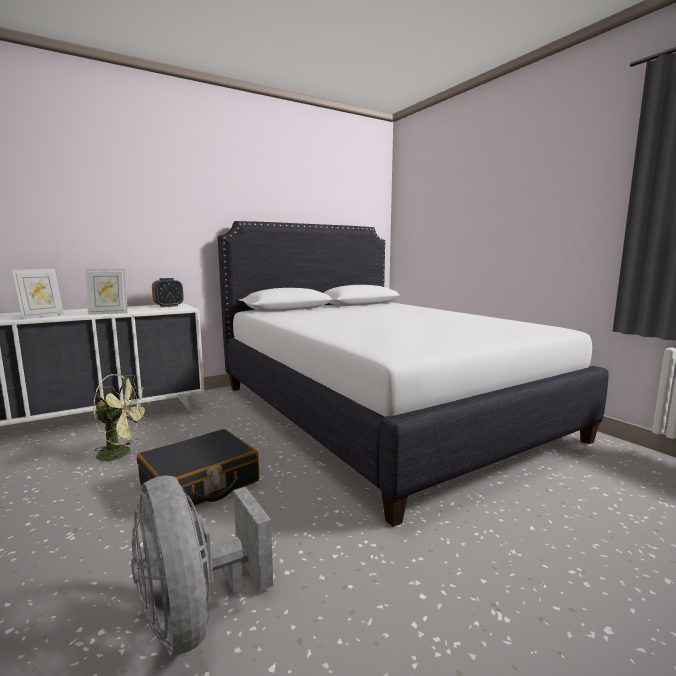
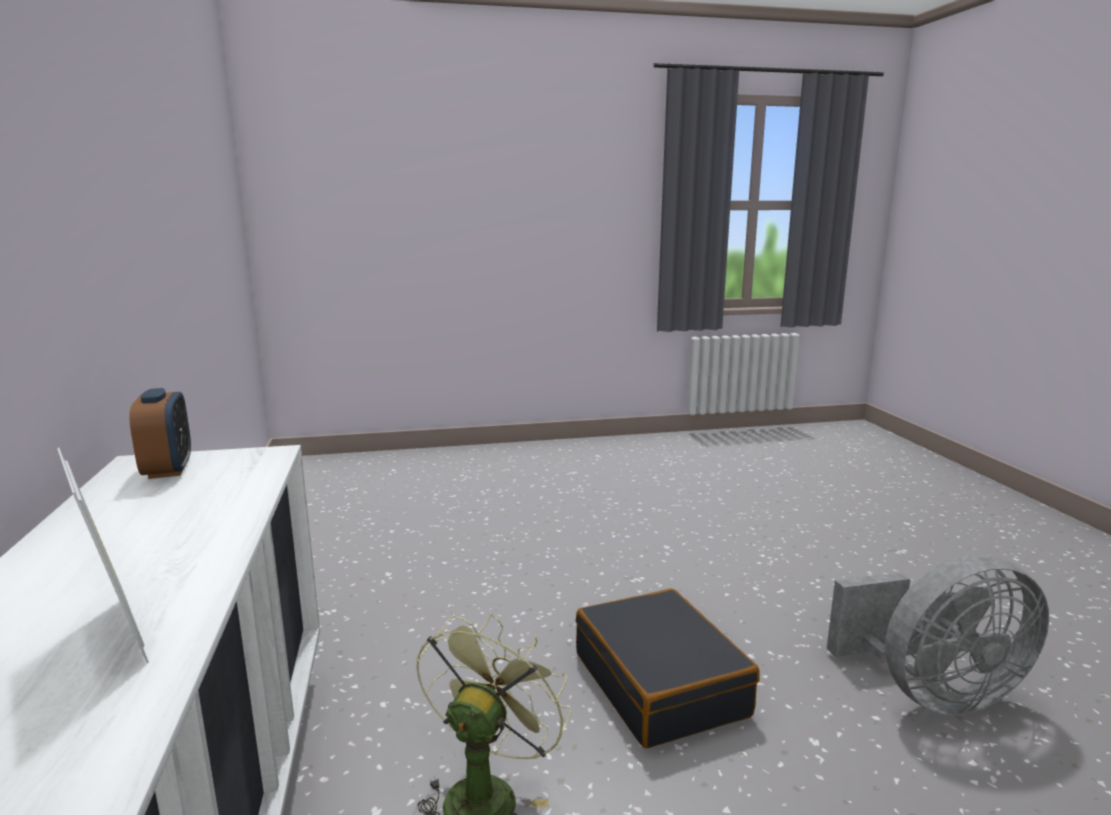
camera: 70 degrees left, 5 degrees up
(109, 313) = (221, 530): picture frame -> none
(380, 410) = (496, 509): white bed -> none

